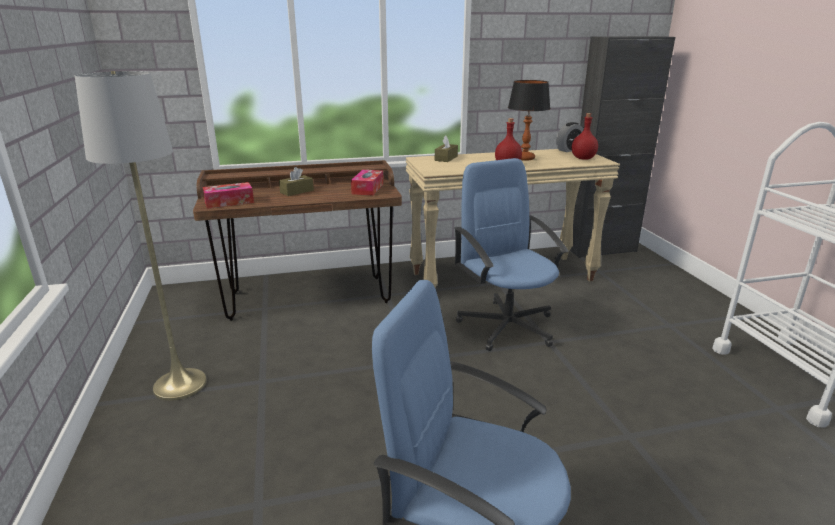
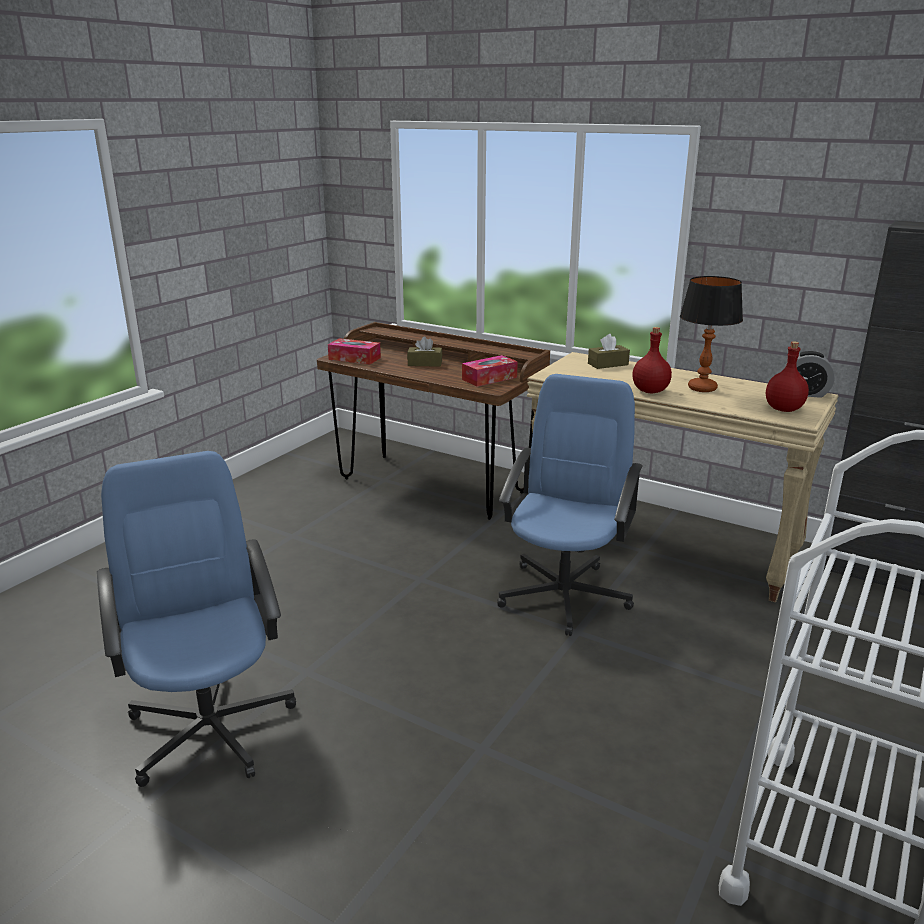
camera: 45 degrees right, 0 degrees up
(180, 384) = (245, 511): grey floor lamp -> none

